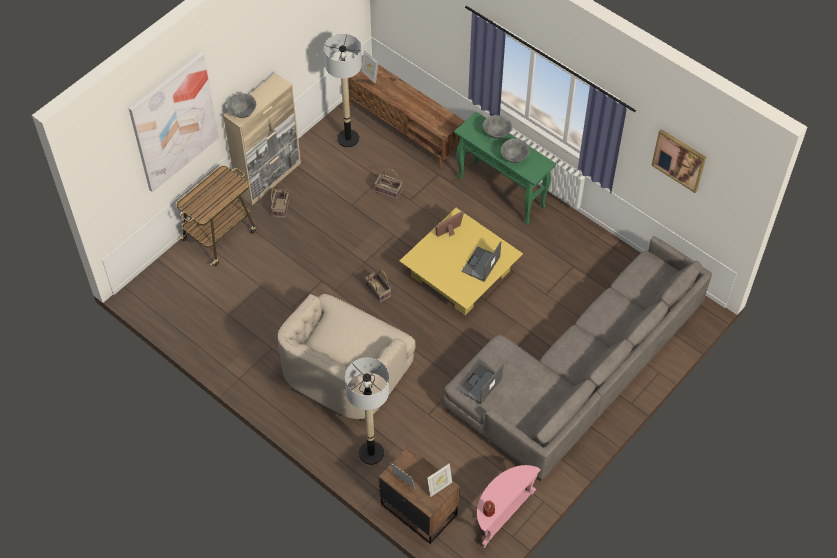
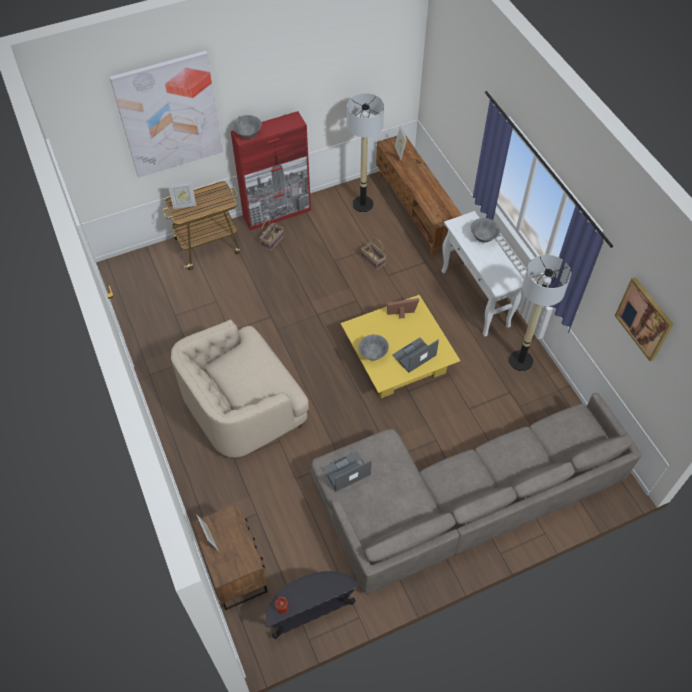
camera: 25 degrees right, 0 degrees up
(269, 178) = (277, 213): beige cabinet -> red cabinet
(371, 453) = (223, 493): floor lamp -> floor lamp (520, 361)
(379, 291) = (315, 345): basket -> none
(439, 487) = (242, 561): picture frame -> picture frame (184, 205)
(501, 193) = (475, 299): green console table -> white console table
(501, 514) = (310, 611): pink side table -> black side table
(514, 158) = (488, 266): grey bowl -> grey bowl (373, 354)

